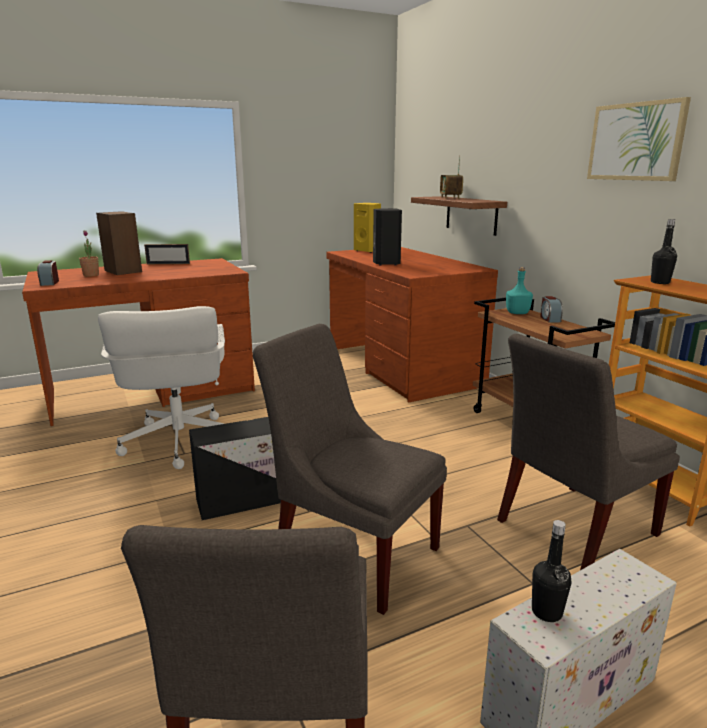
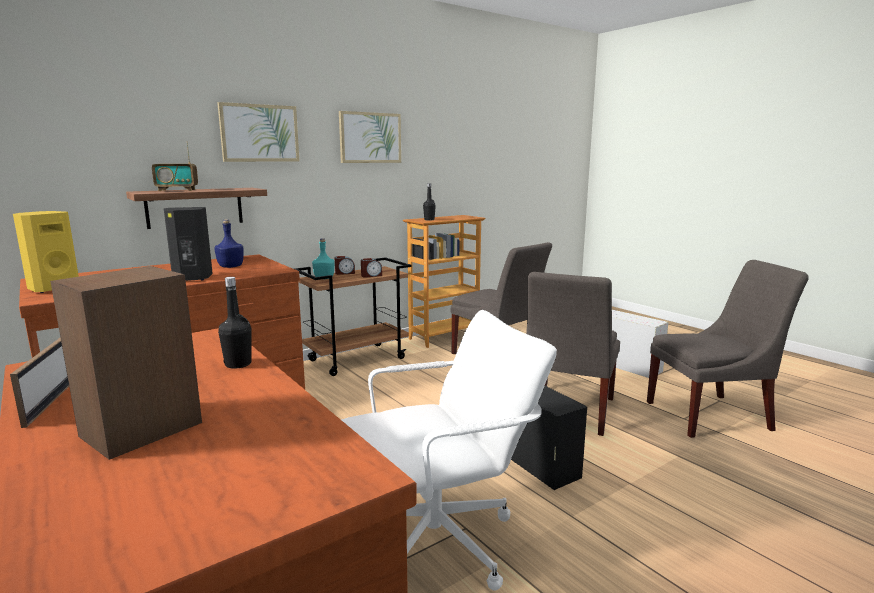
camera: 100 degrees left, 5 degrees down
(49, 283) = (302, 480): alarm clock -> alarm clock (371, 275)
(91, 275) = (188, 456): potted plant -> none
(432, 267) = (231, 266): none -> blue bottle
(521, 144) = (259, 133): none -> picture
(546, 612) = (640, 320): black bottle -> black bottle (238, 364)

